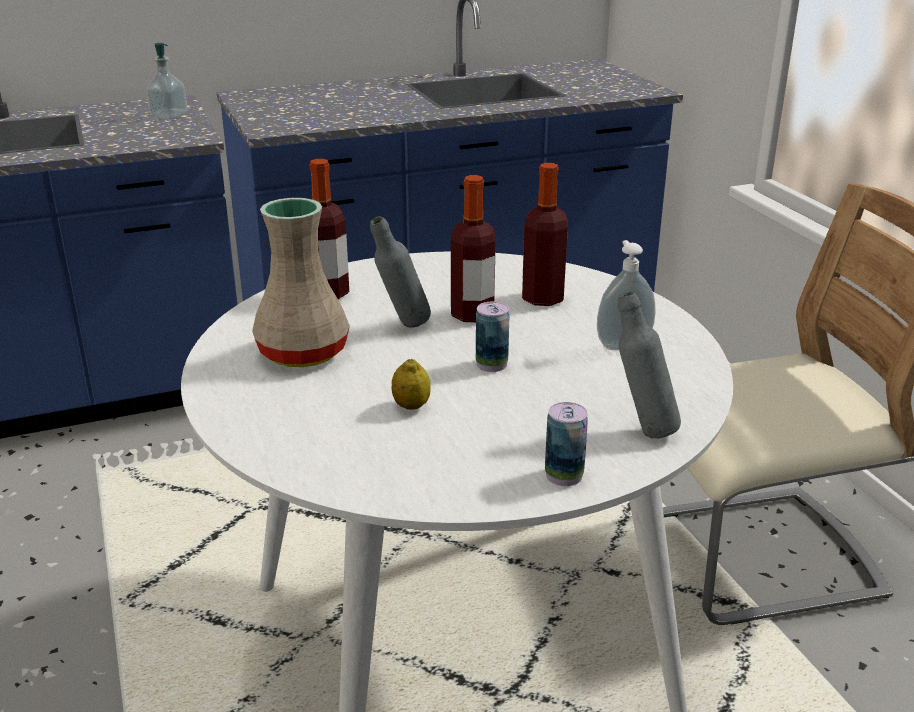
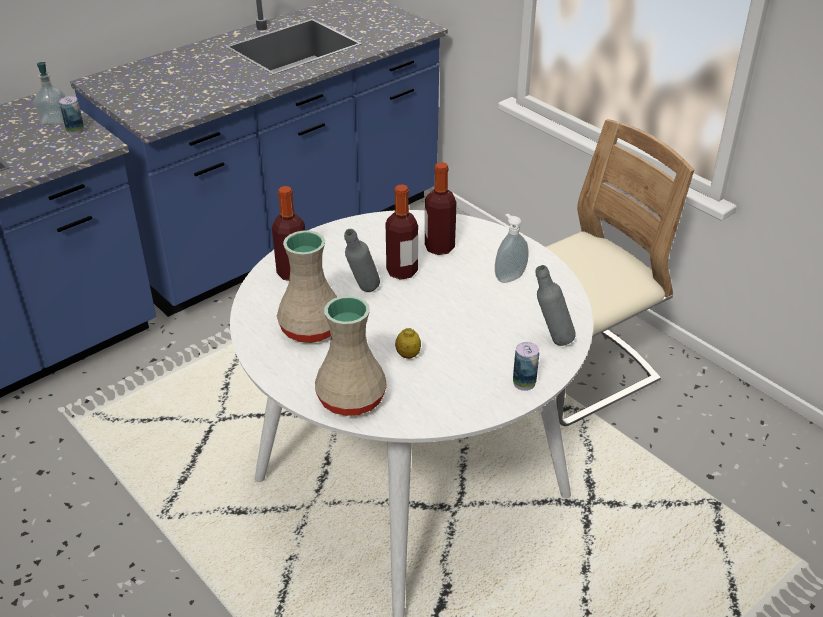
camera: 20 degrees left, 10 degrees up
(292, 442) = (352, 399): none -> beige vase
(491, 364) = (438, 311): can -> can (75, 131)

